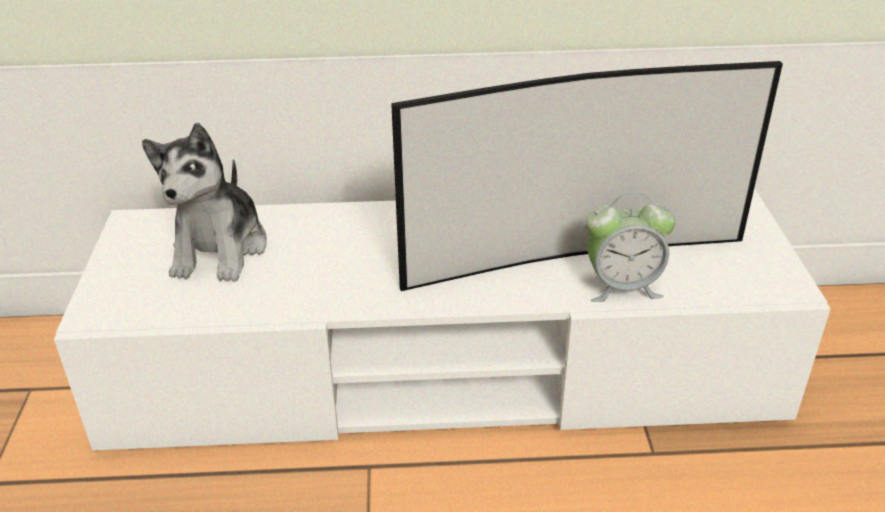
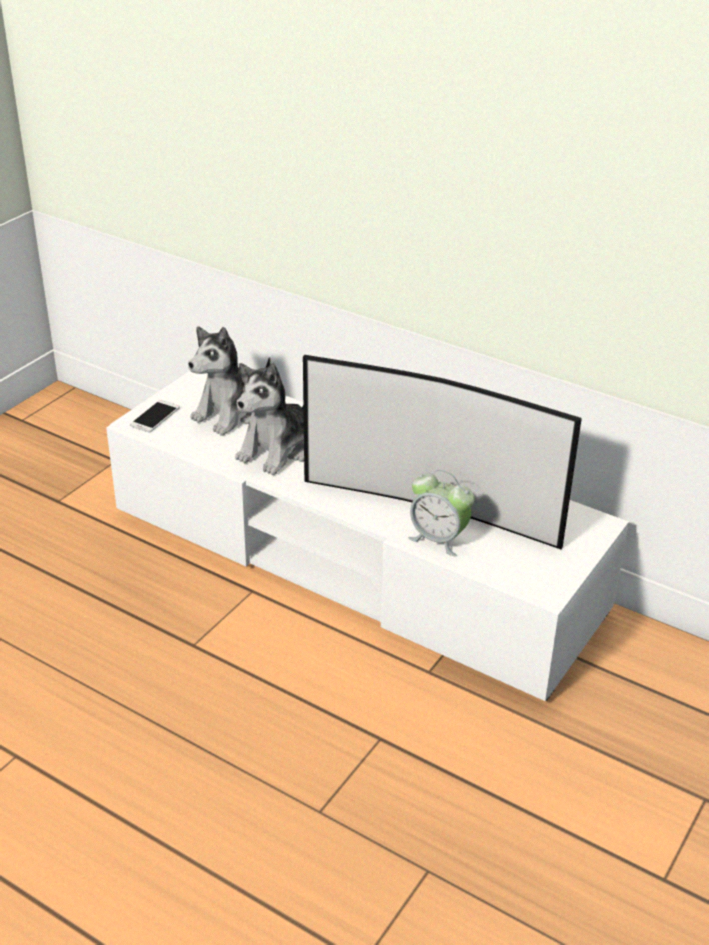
camera: 35 degrees right, 0 degrees up
(116, 295) = (155, 416): none -> phone
(325, 269) = (277, 450): none -> plush toy

